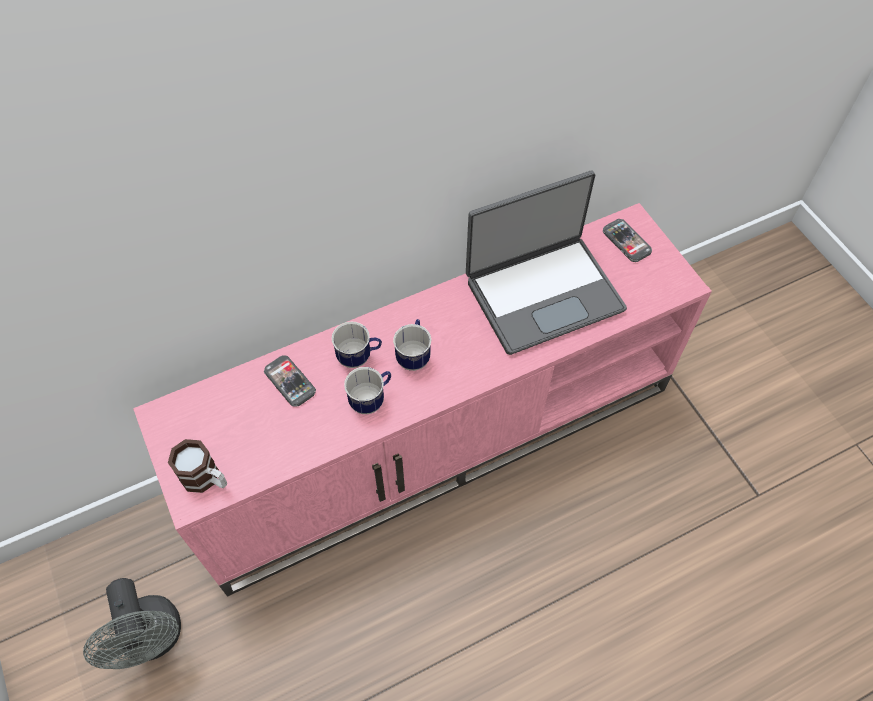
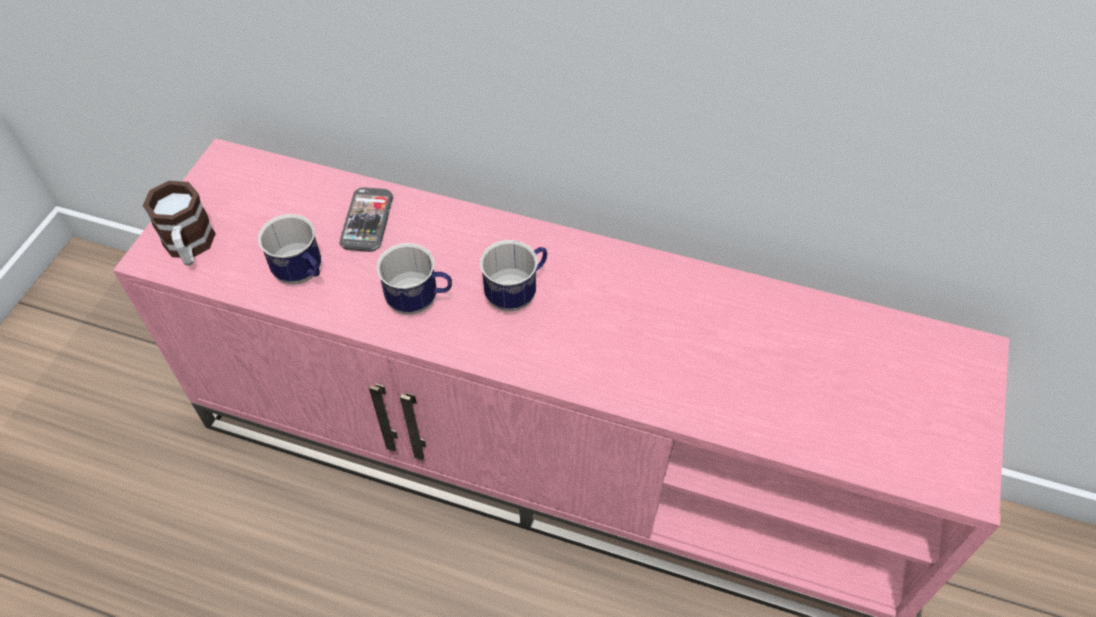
camera: 45 degrees right, 5 degrees down
(153, 640) = (113, 408): grey fan -> none
(359, 357) = (460, 251): mug -> mug (303, 275)
(543, 293) = (747, 345): laptop -> none
(626, 241) = (934, 369): phone -> none

